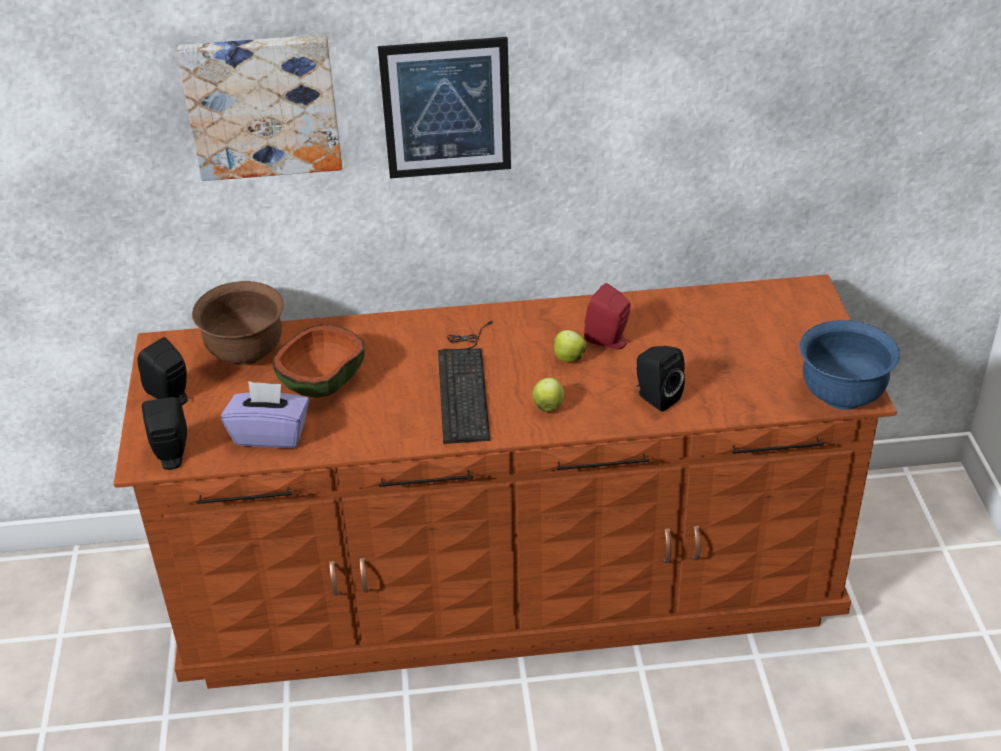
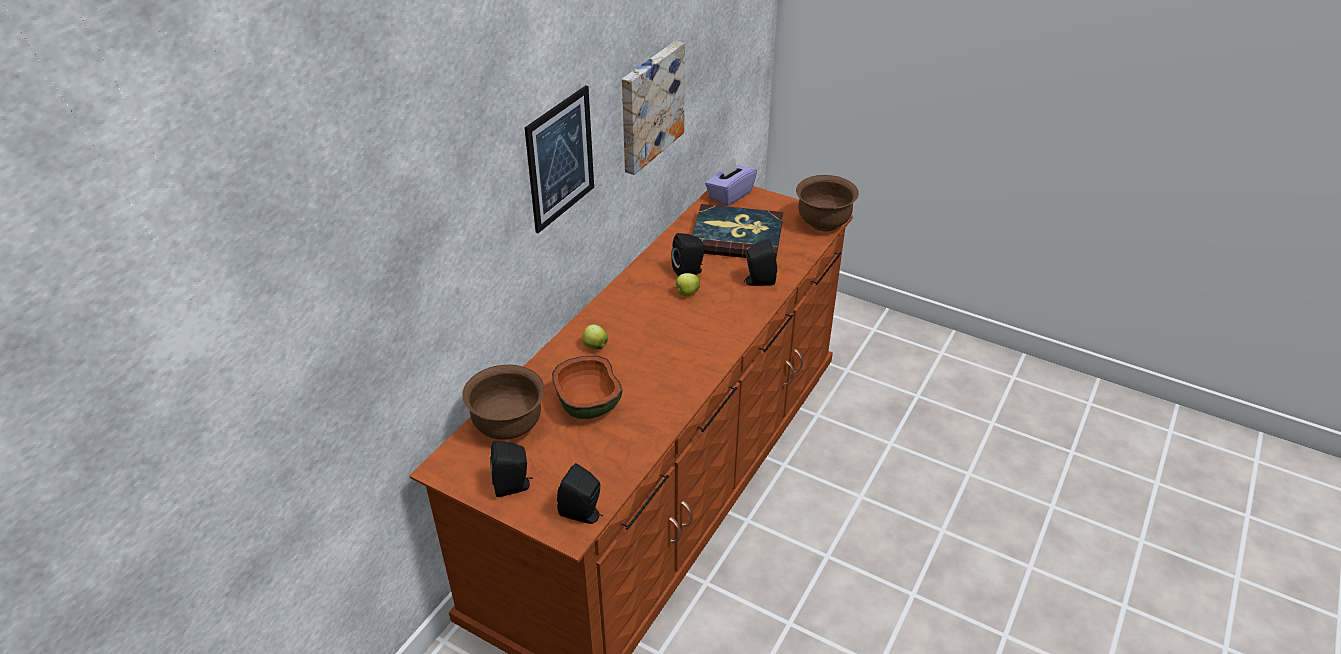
camera: 55 degrees left, 0 degrees up
(262, 105) = (465, 215): picture -> picture (649, 106)
(270, 434) = (614, 452): purple tissue box -> purple tissue box (730, 195)
(465, 383) = (662, 343): keyboard -> none
(548, 406) = (722, 322): apple -> apple (594, 346)
(609, 341) = (689, 272): red speaker -> black speaker
(720, 343) = (737, 237): none -> book
(841, 395) = (823, 223): blue bowl -> brown bowl

